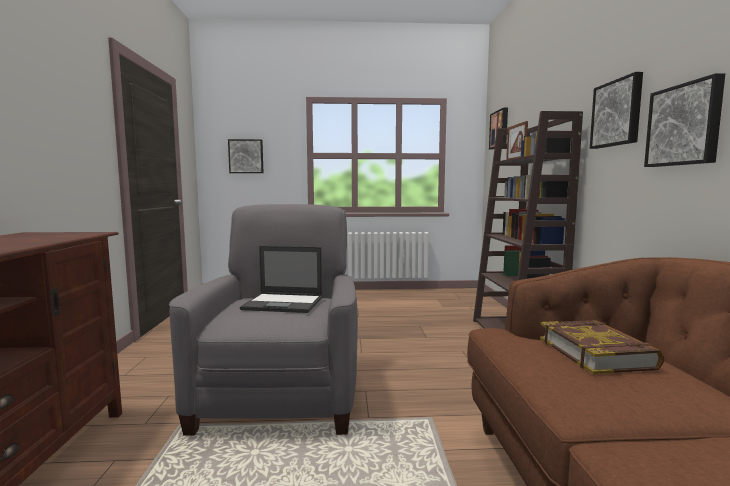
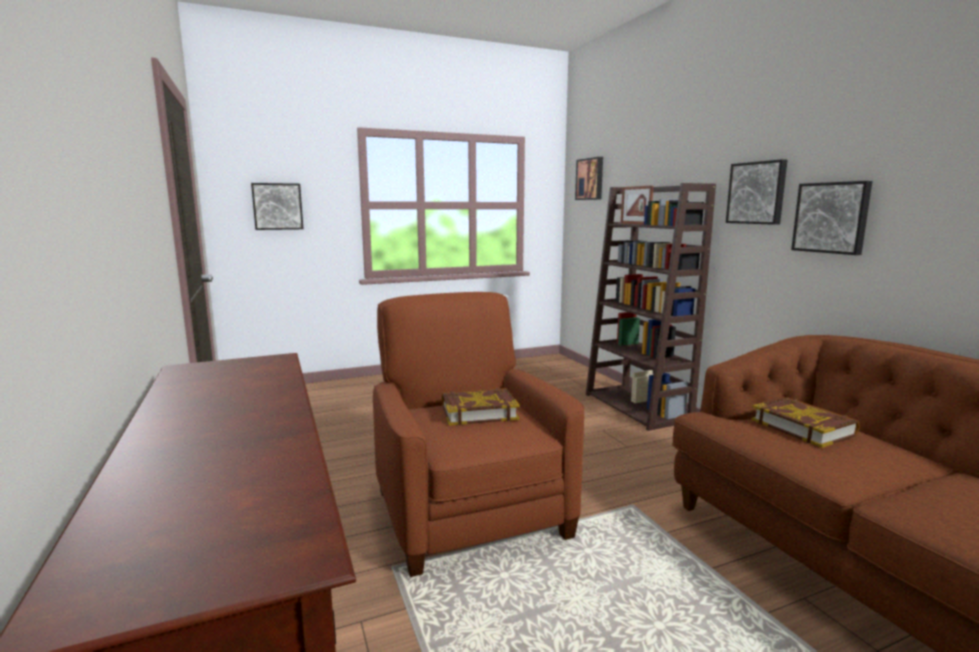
camera: 20 degrees left, 5 degrees up
(281, 395) = (469, 511): grey armchair -> brown armchair
(284, 303) = (478, 412): laptop -> book

